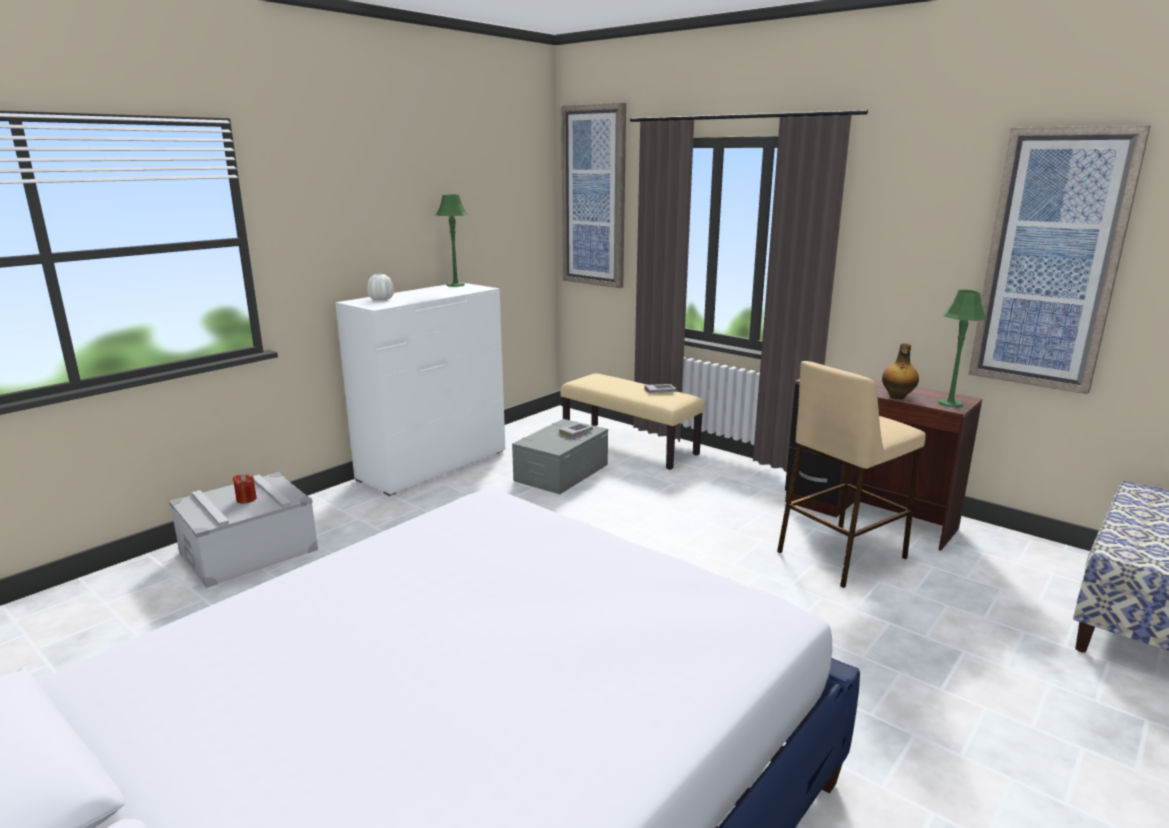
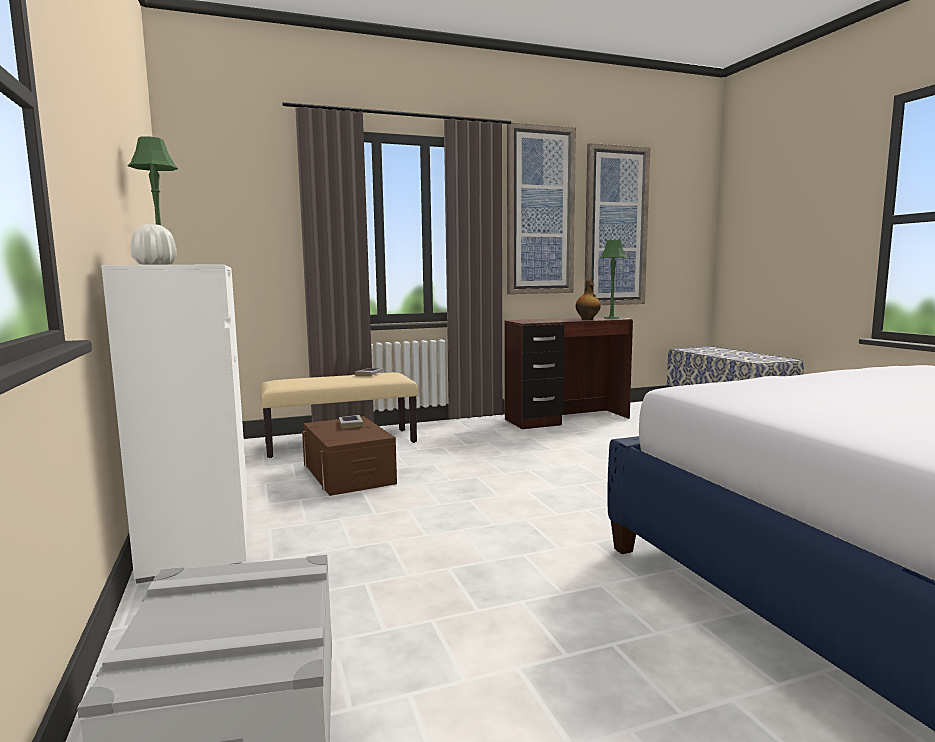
camera: 60 degrees left, 10 degrees down
(246, 499) = (236, 608): red candle -> none
(561, 472) = (349, 474): grey storage box -> brown storage box
(594, 197) = (222, 187): picture -> picture (540, 211)
(840, 555) = (614, 436): beige stool -> none

